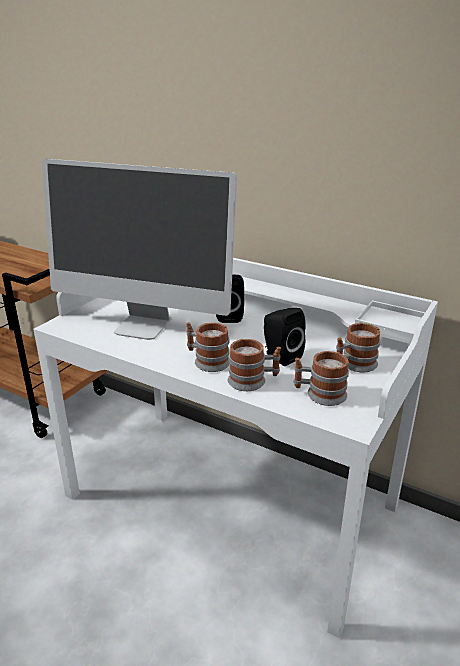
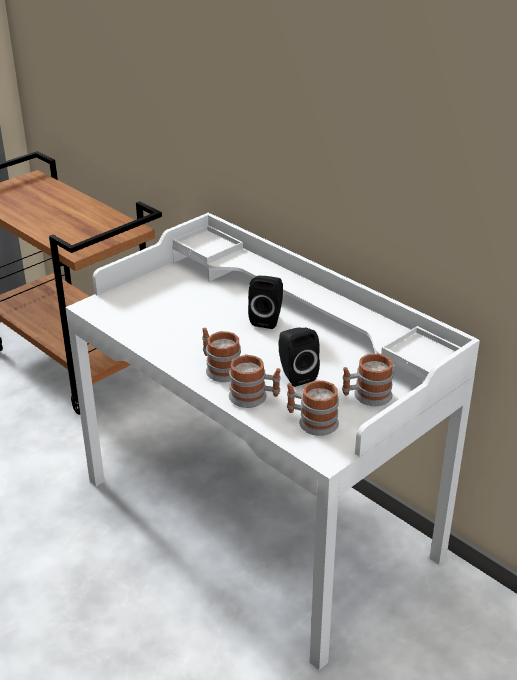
camera: 15 degrees right, 5 degrees up
(143, 326) = (173, 319): monitor -> none

